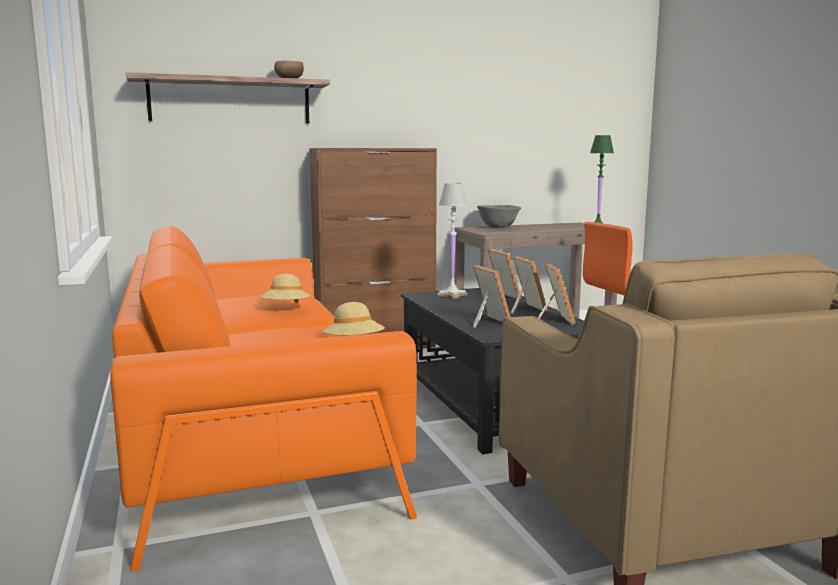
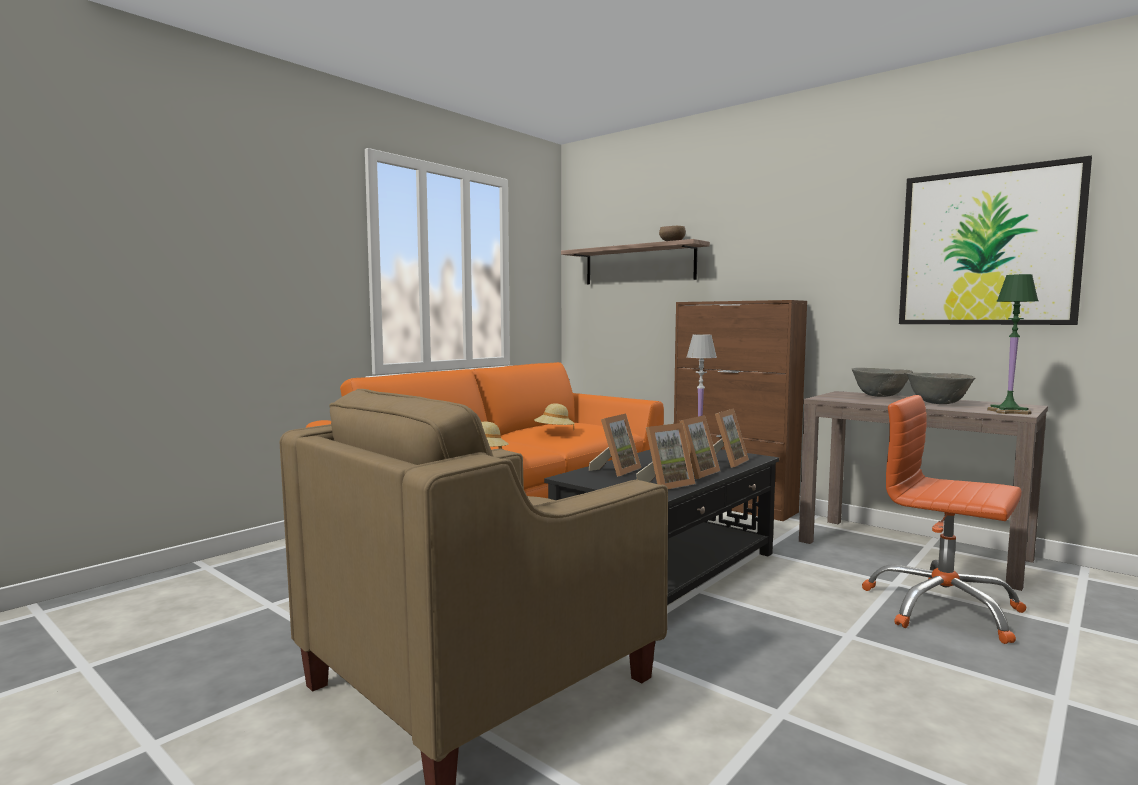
camera: 60 degrees right, 5 degrees down
(544, 112) = (987, 247): none -> picture
(548, 228) = (938, 403): none -> grey bowl

